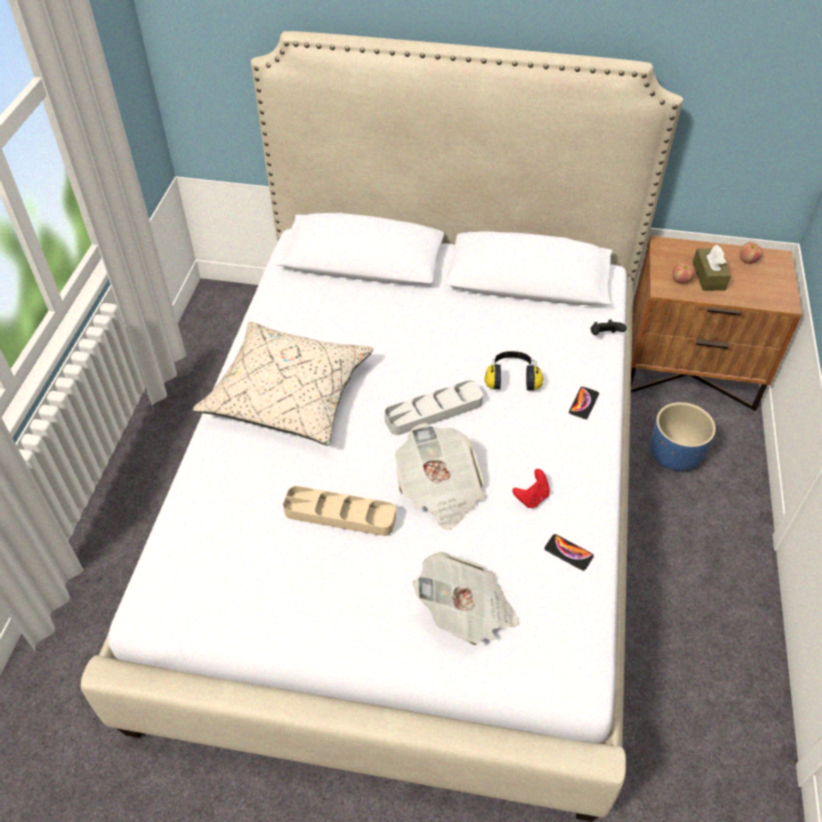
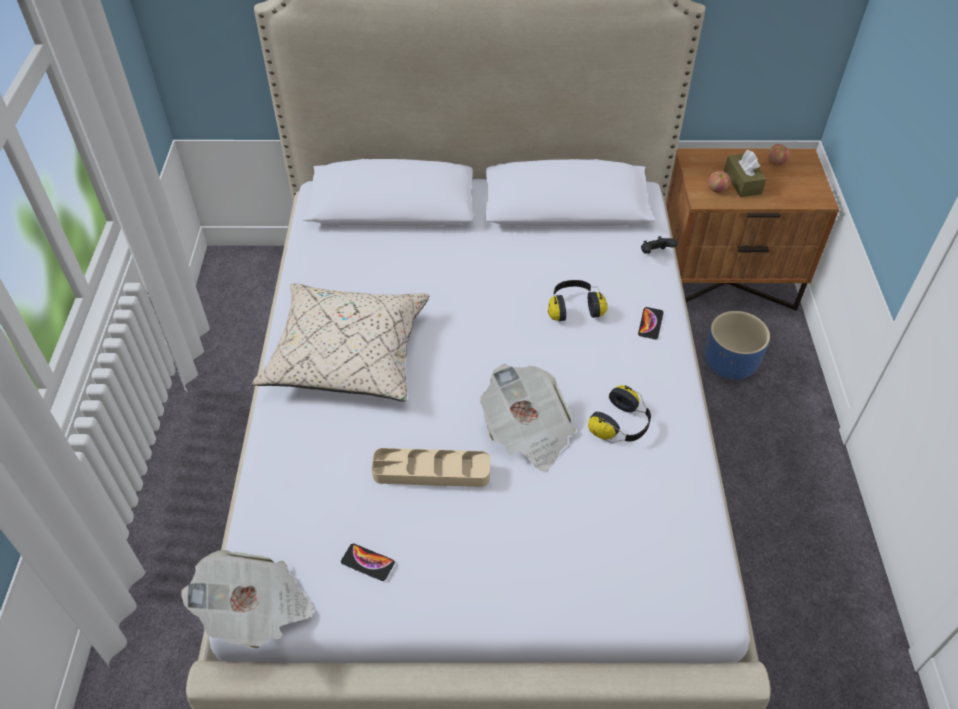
camera: 10 degrees left, 0 degrees up
(433, 411) = (503, 351): grey tray -> none
(466, 612) = (583, 551): newspaper -> newspaper (256, 610)
(531, 497) = (621, 425): red game controller -> headphones
(568, 552) = (670, 475): phone -> phone (367, 562)

